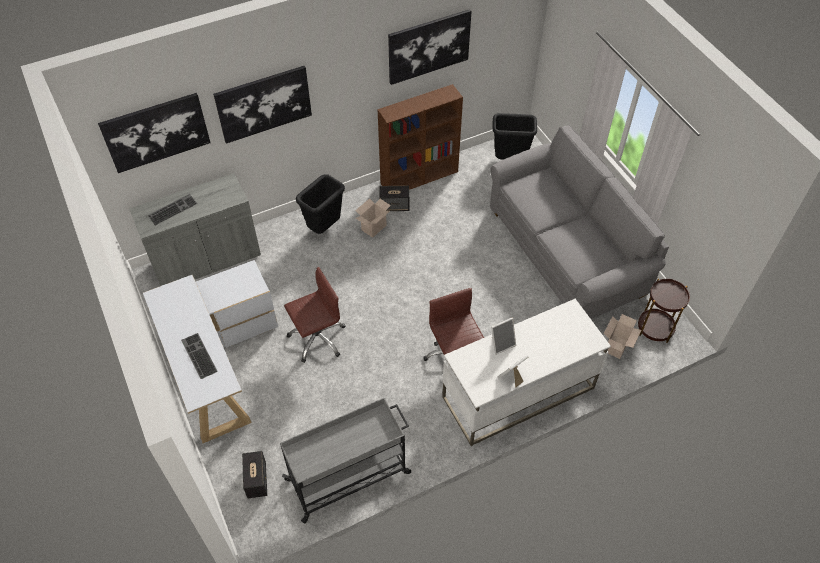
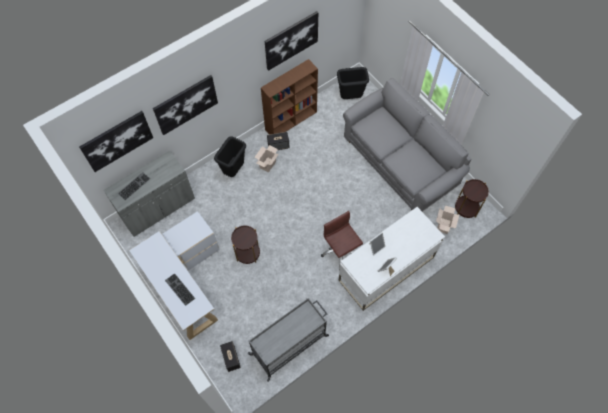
camera: 10 degrees left, 10 degrees up
(317, 338) = (247, 253): brown office chair -> brown side table

